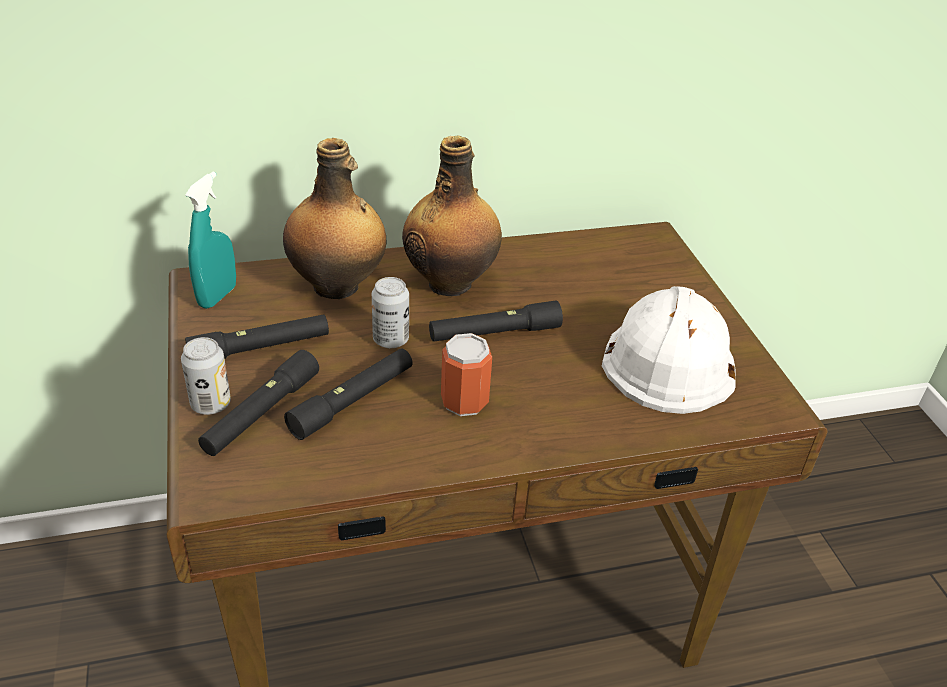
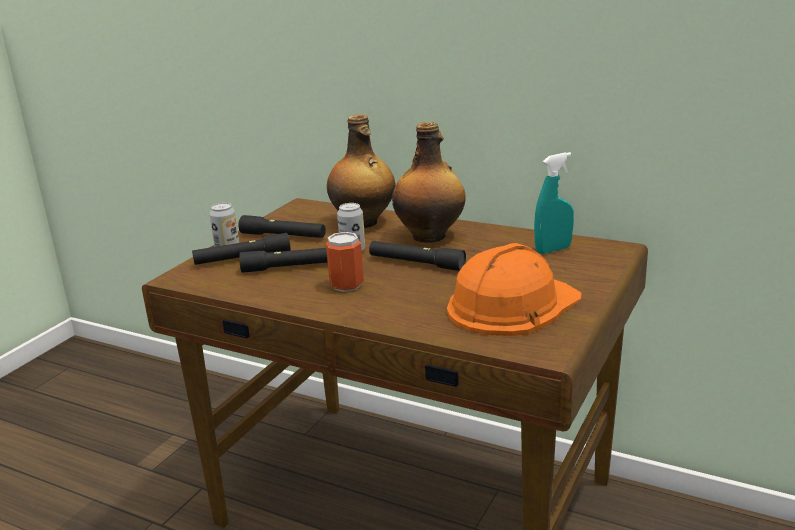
camera: 45 degrees right, 15 degrees down
(217, 296) = (297, 212): turquoise spray bottle -> turquoise spray bottle (553, 250)
(668, 356) = (512, 304): white hard hat -> orange hard hat

